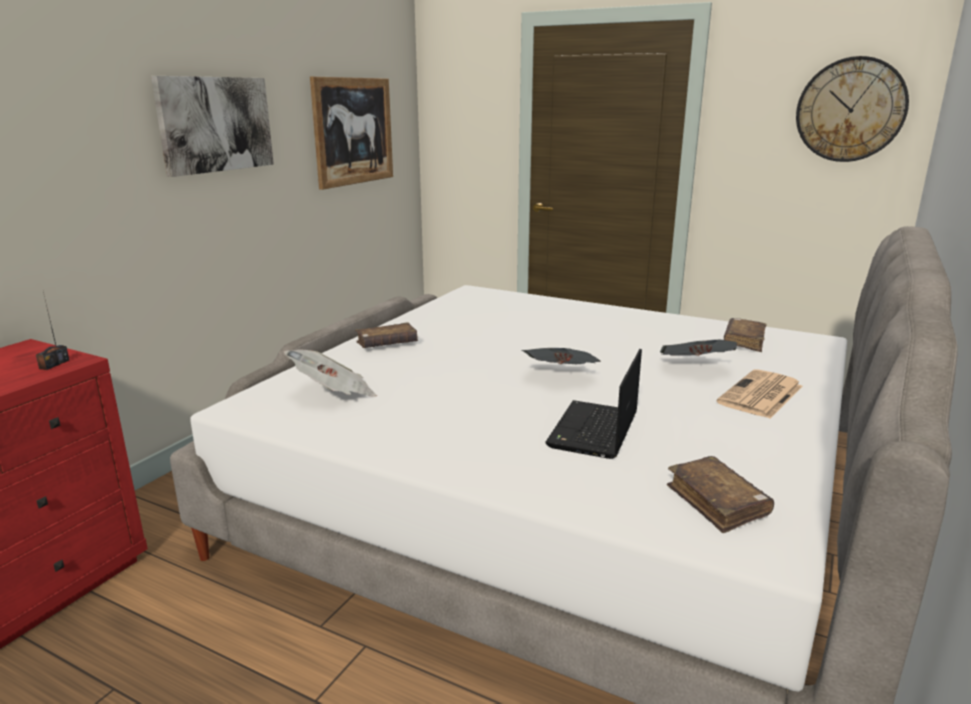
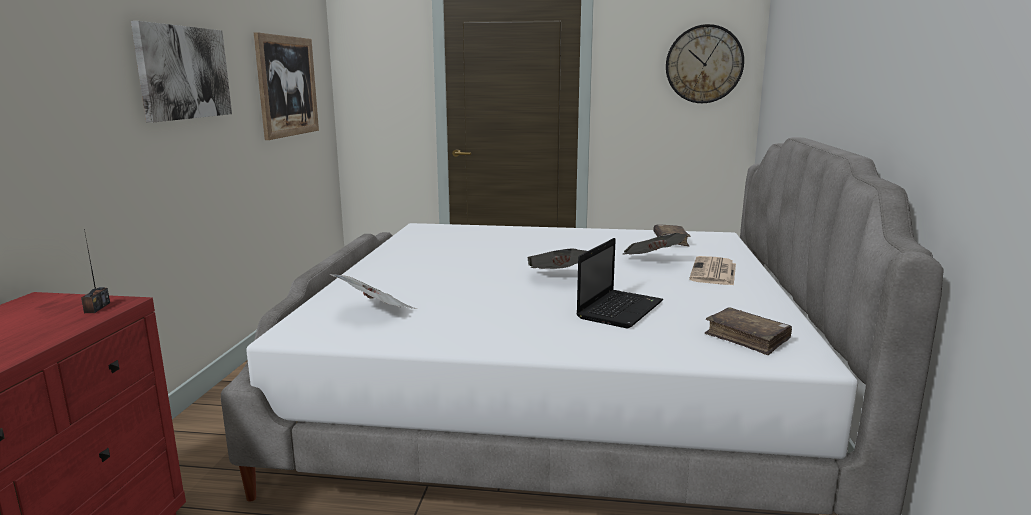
camera: 20 degrees left, 5 degrees down
(387, 344) = (384, 271): brown book -> none
(594, 432) = (620, 309): laptop -> laptop turned 150 degrees counterclockwise

